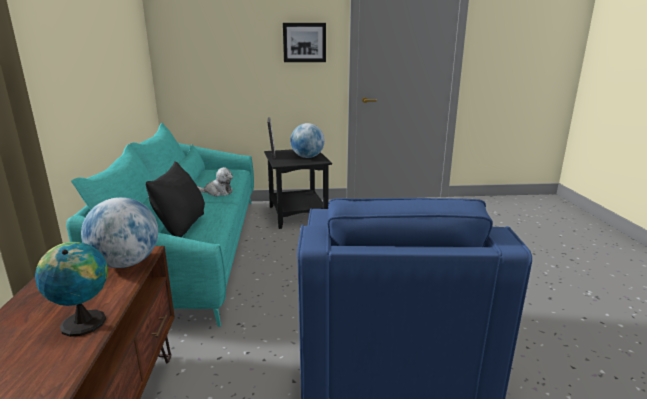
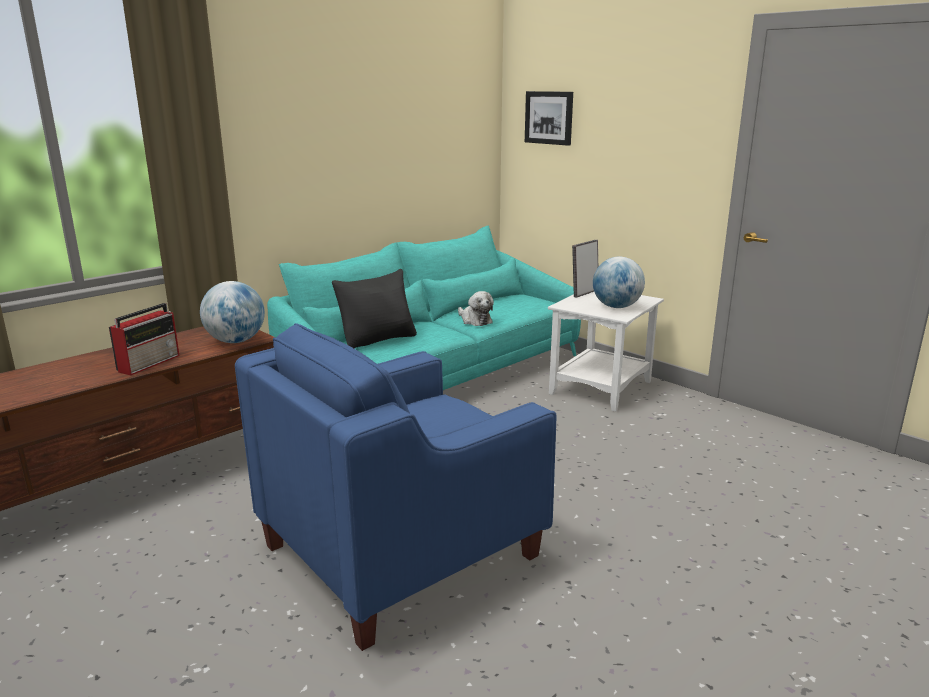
camera: 50 degrees right, 0 degrees up
(83, 321) = (150, 363): globe -> radio
(298, 214) = (602, 388): black side table -> white side table
(304, 42) = (672, 136): picture -> picture (549, 117)

